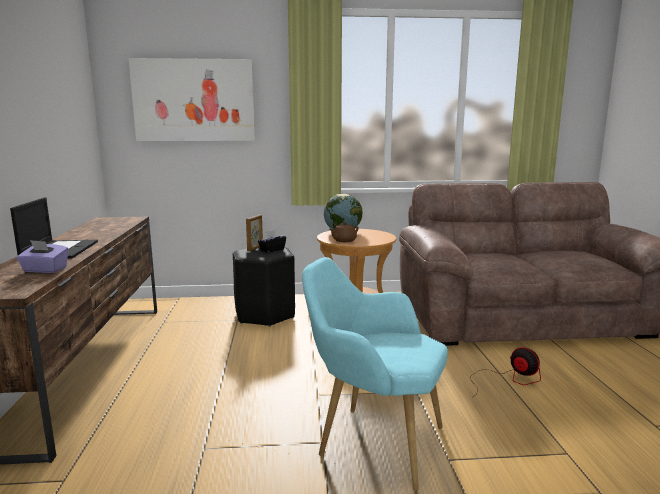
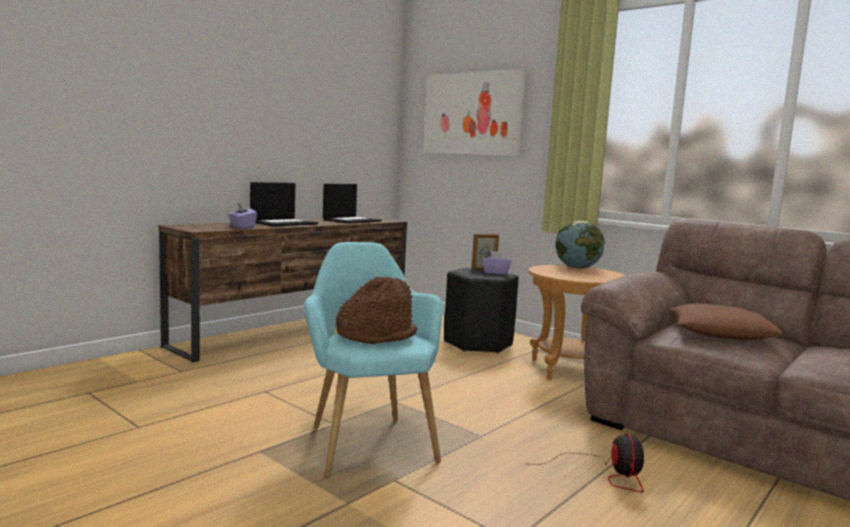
camera: 45 degrees right, 5 degrees down
(102, 227) = (352, 220): none -> laptop
(272, 250) = (495, 273): black tissue box -> purple tissue box
(344, 240) = (551, 272): brown teapot -> none
(395, 346) = (376, 335): none -> brown hat
(492, 259) = (720, 332): none -> brown pillow

